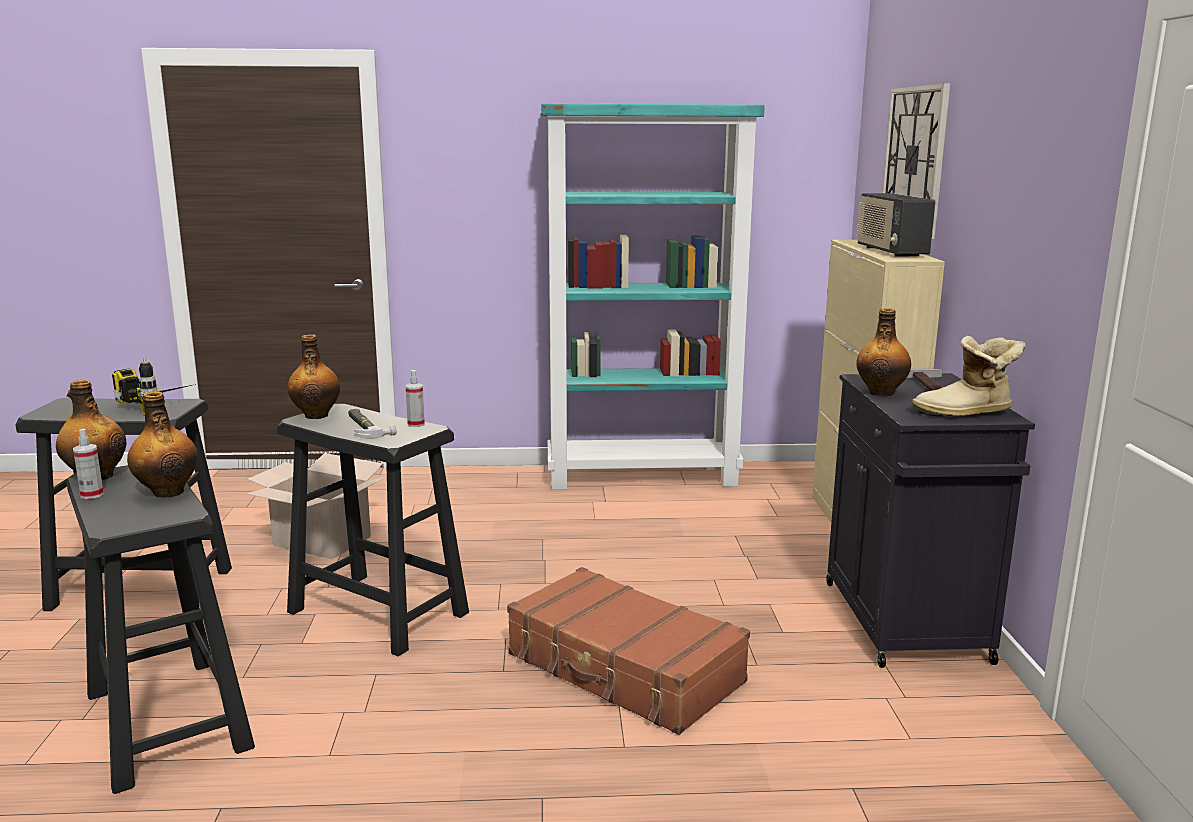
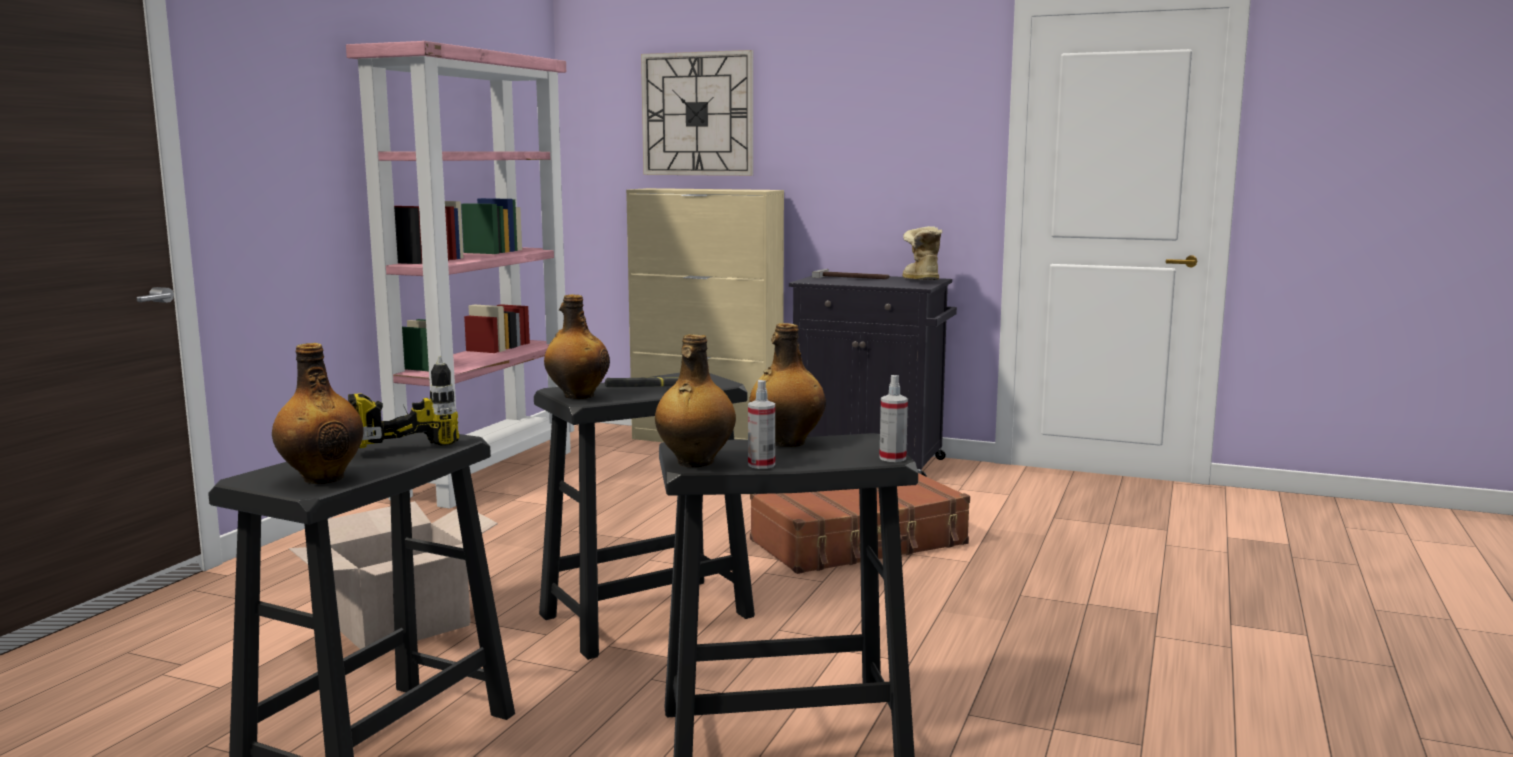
camera: 65 degrees left, 5 degrees down
(416, 424) = (672, 376): spray bottle -> spray bottle (892, 458)
(643, 476) = (485, 473): turquoise bookcase -> pink bookcase
(881, 392) = (851, 283): bottle -> bottle (322, 478)
(890, 252) = (722, 189): radio -> none
(966, 413) = (919, 281): boot -> boot turned 150 degrees clockwise

